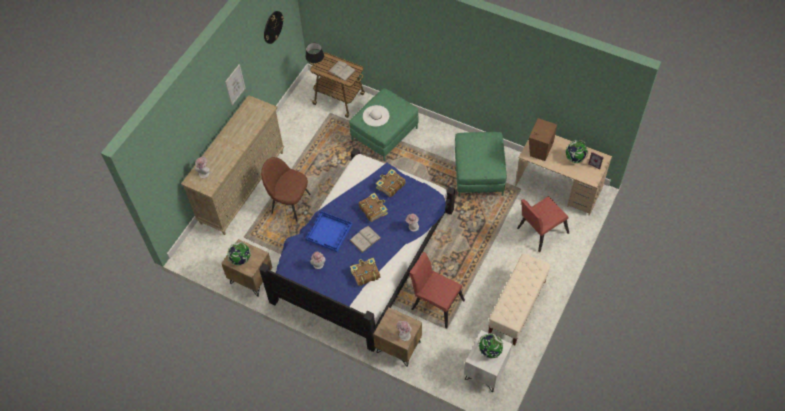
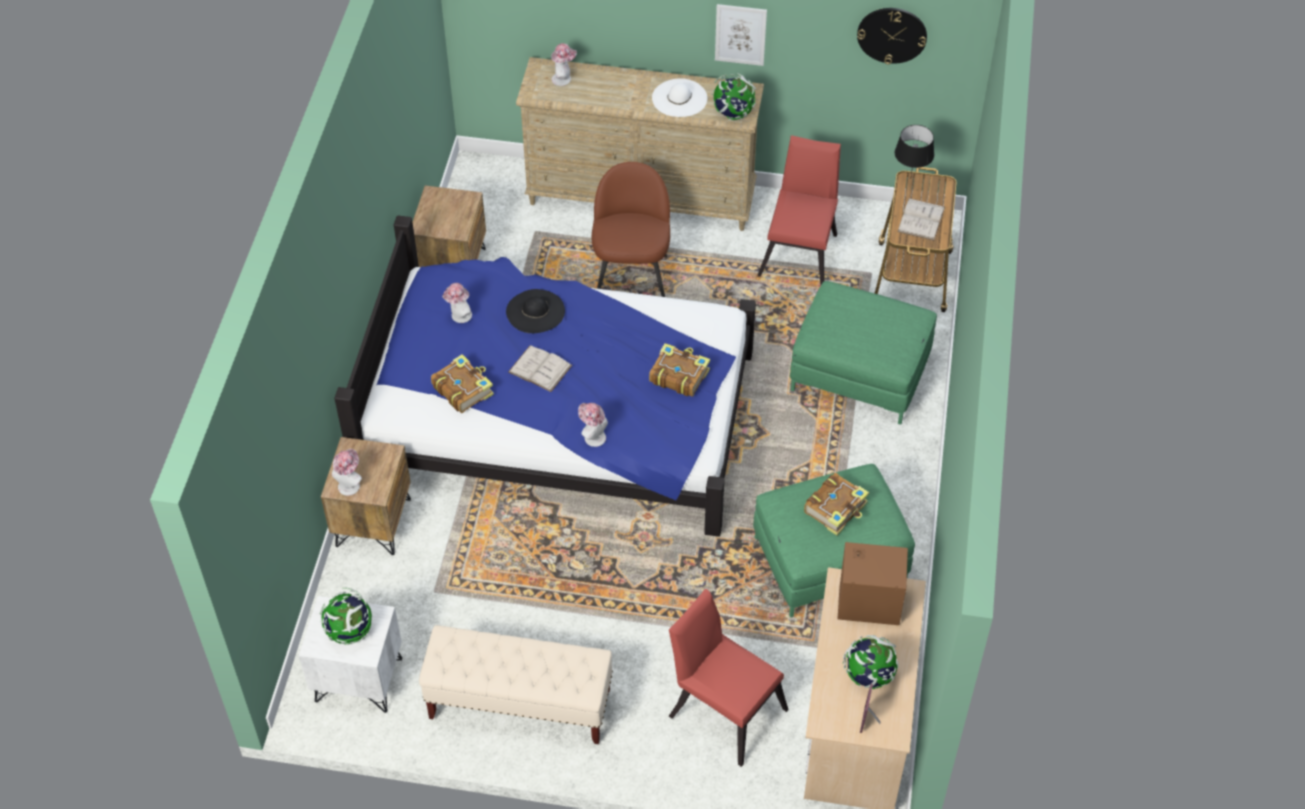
camera: 70 degrees right, 5 degrees down
(240, 259) = (439, 208): globe -> globe (733, 113)
(329, 232) = (535, 311): blue tray -> black hat
(373, 209) = (612, 363): book -> book (836, 508)
(376, 116) = (852, 315): white hat -> white hat (679, 98)
(435, 302) = (488, 558): red chair -> red chair (800, 250)

